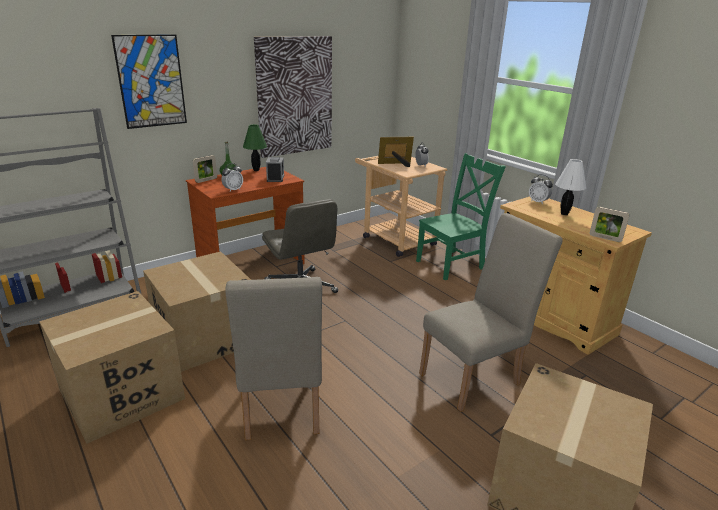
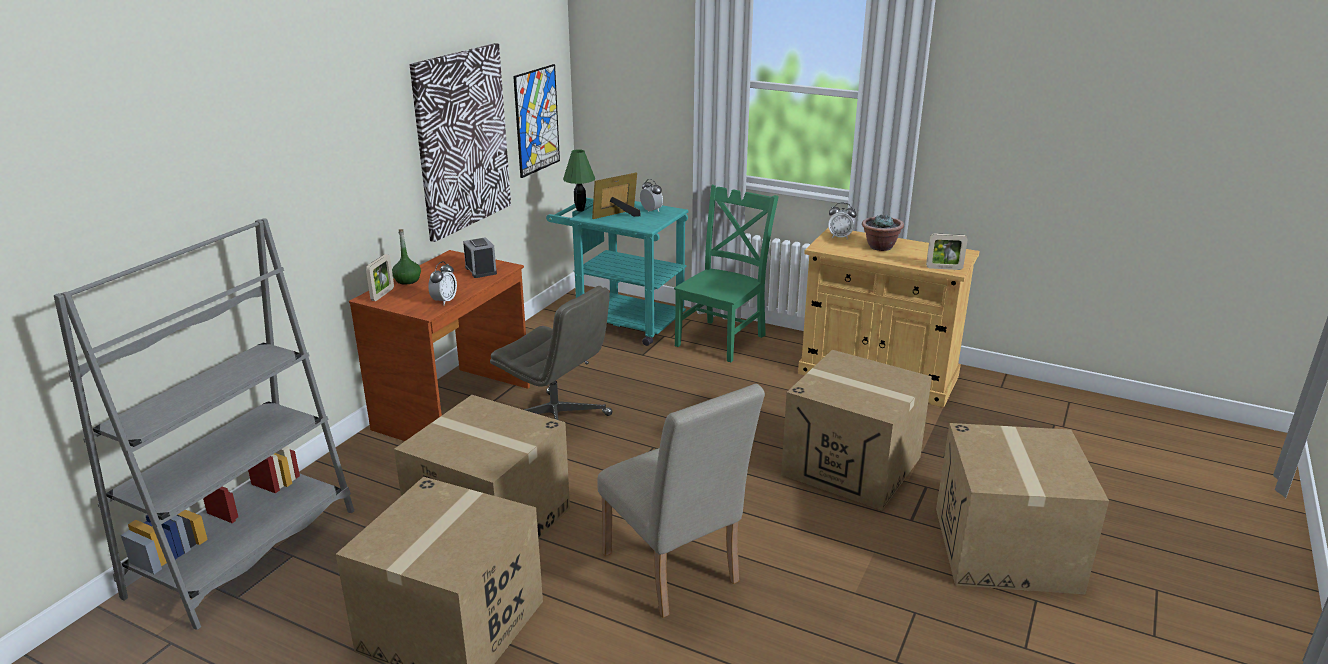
camera: 25 degrees left, 0 degrees up
(151, 81) = (293, 159): picture -> picture (537, 120)
(256, 170) = (434, 263): green table lamp -> green table lamp (580, 210)
(394, 239) = (621, 322): beige cart -> turquoise cart
(475, 376) = (852, 466): beige chair -> cardboard box
(564, 214) = (880, 247): white table lamp -> potted plant

